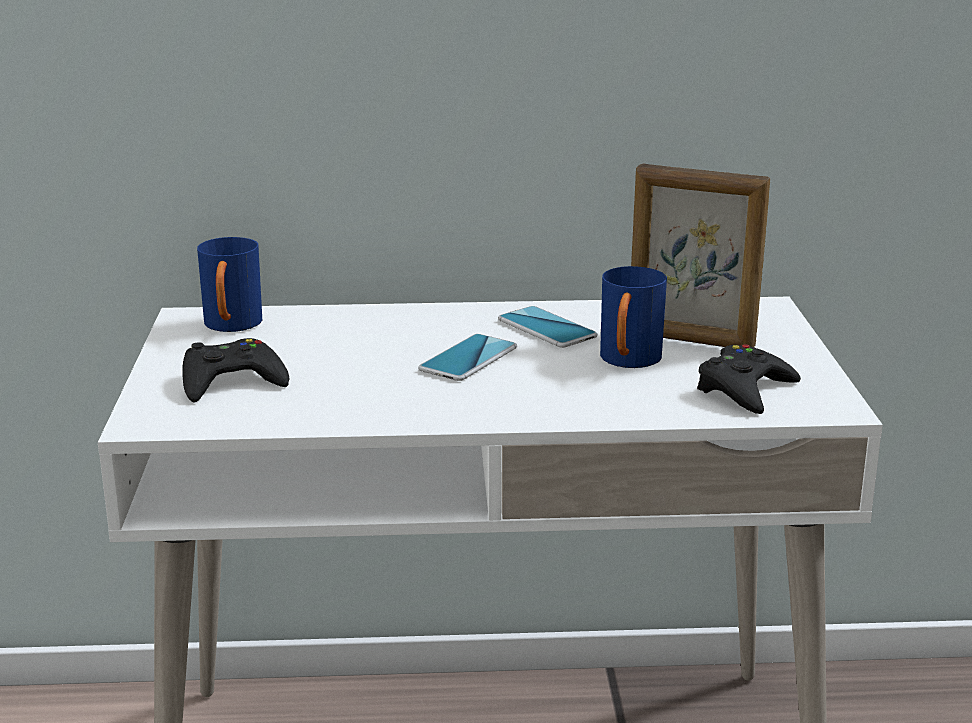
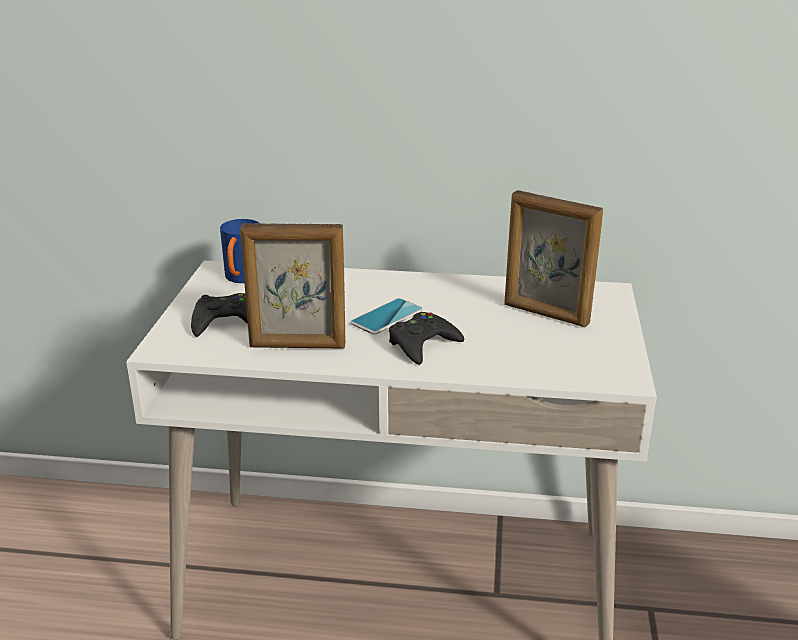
camera: 10 degrees right, 5 degrees up
(353, 403) = (297, 346): none -> picture frame
(547, 328) = (449, 297): phone -> none
(628, 362) = (495, 329): blue mug -> none
(745, 389) = (568, 359): black game controller -> black game controller (422, 344)

